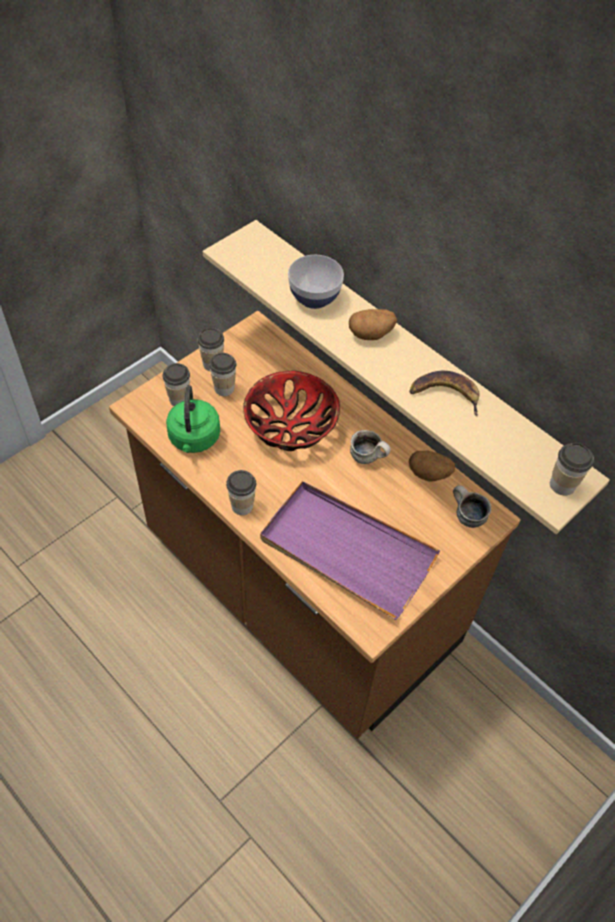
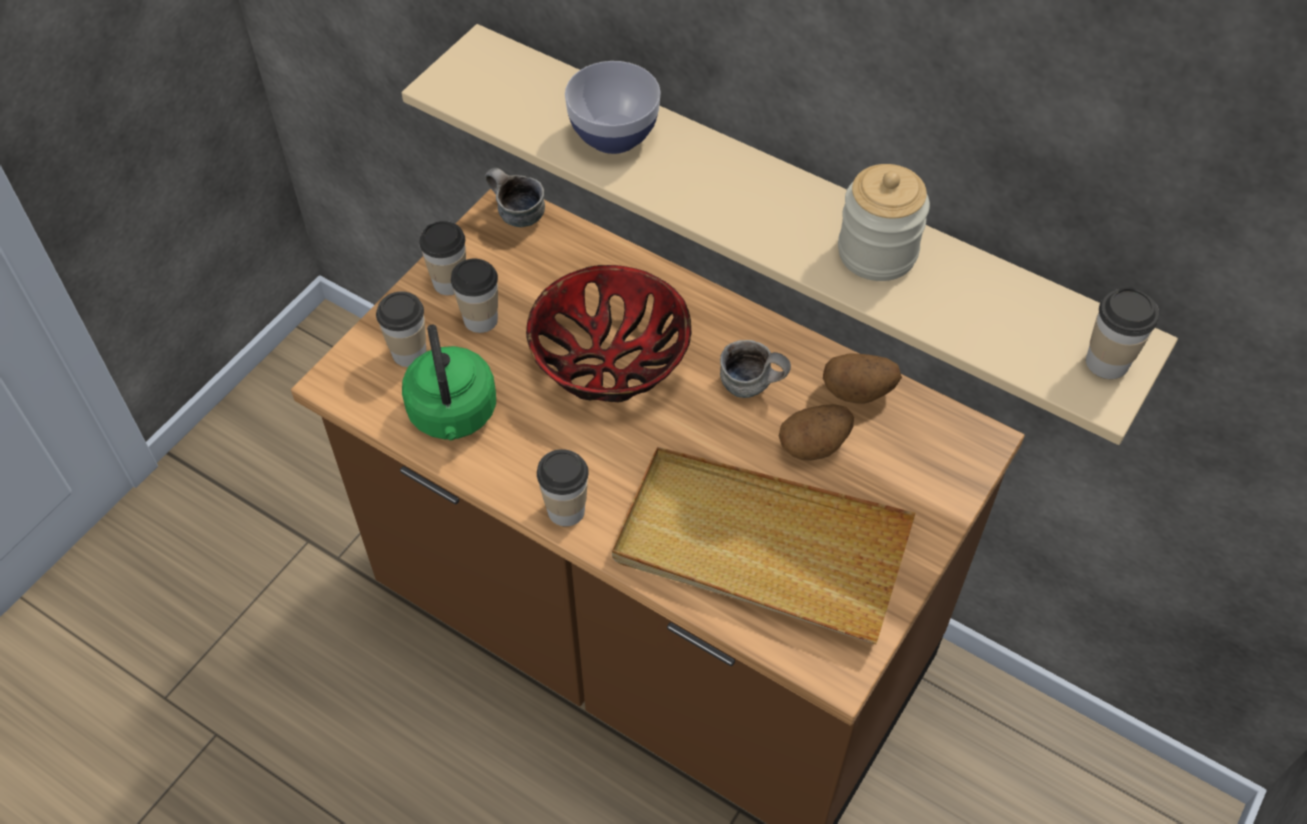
camera: 10 degrees left, 0 degrees up
(346, 551) = (760, 548): purple tray -> beige tray
(371, 334) = (725, 177): potato -> potato (814, 445)
(446, 394) = (877, 252): banana -> jar
(465, 516) = (936, 448): mug -> mug (515, 215)

